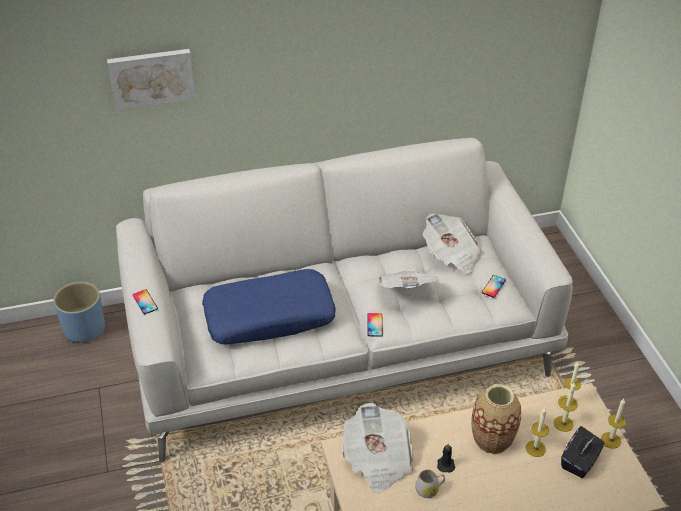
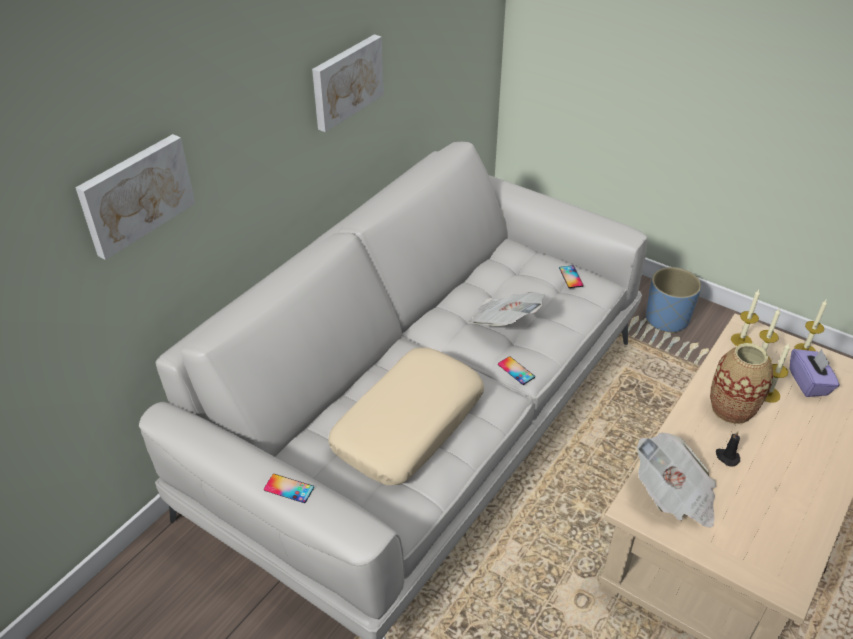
camera: 40 degrees left, 0 degrees up
(85, 329) = (131, 587): blue planter -> blue planter (666, 319)
(269, 316) = (408, 425): blue pillow -> beige pillow
(366, 56) = (346, 81): none -> picture
(429, 489) = (744, 490): white mug -> none
(451, 255) = (504, 269): newspaper -> none
(580, 462) = (809, 383): black tissue box -> purple tissue box

